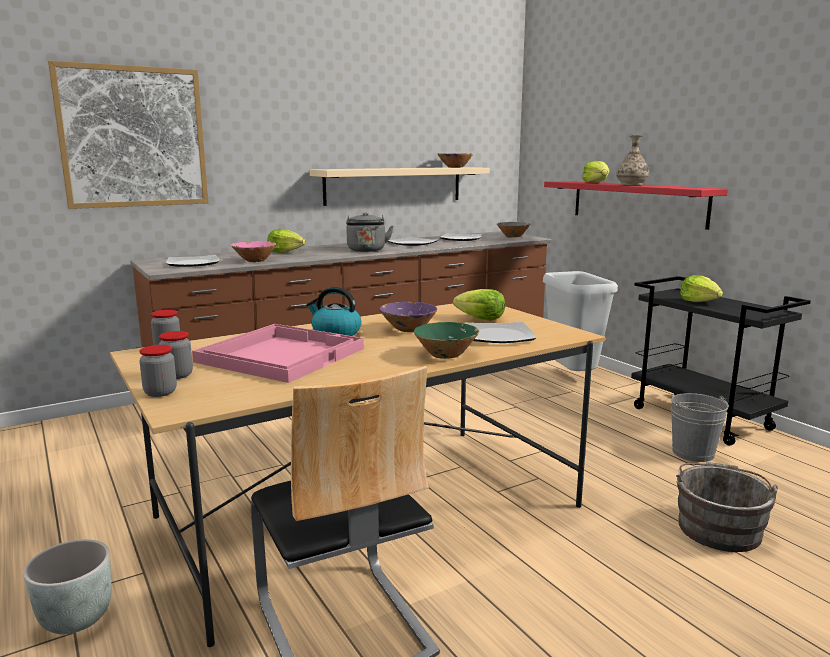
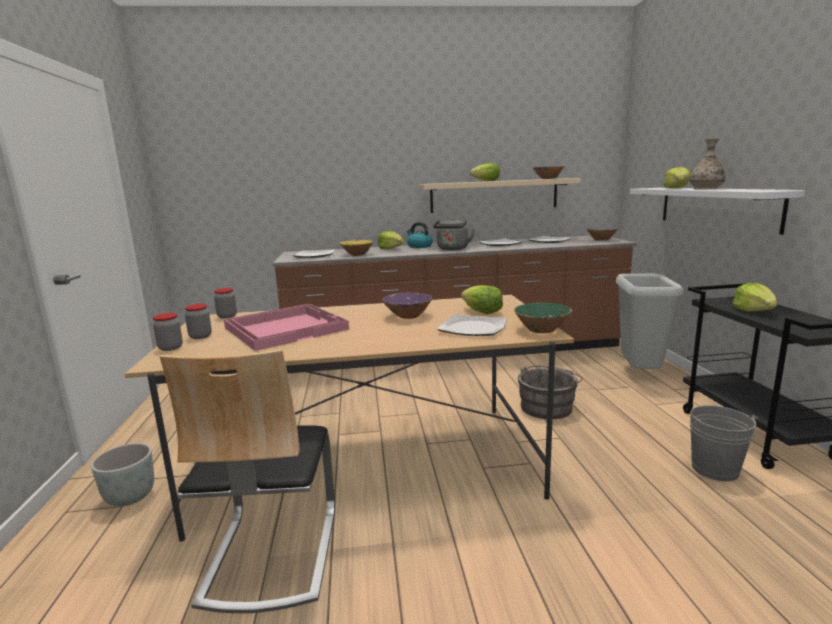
camera: 25 degrees right, 0 degrees up
(133, 137) = (286, 164): picture -> none
(255, 260) = (357, 255): pink bowl -> yellow bowl
(335, 333) = (350, 314): kettle -> kettle (419, 246)
(390, 168) = (486, 181): none -> lettuce
(445, 355) = (402, 341): green bowl -> green bowl (542, 330)
(637, 203) = (716, 207): red shelf -> white shelf
(718, 527) = (682, 556): grey bucket -> grey bucket (548, 406)

